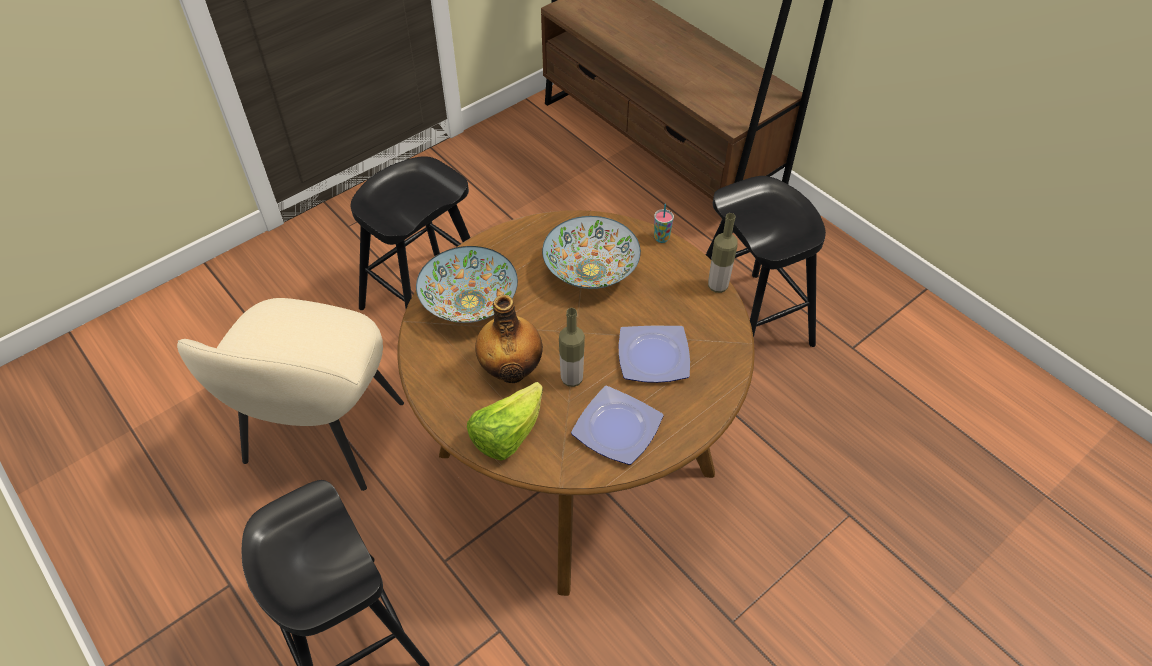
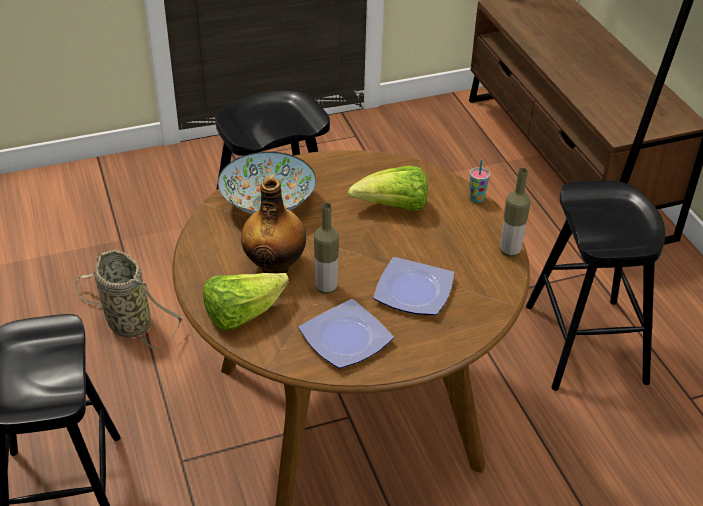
camera: 20 degrees right, 10 degrees down
(322, 436) = (126, 322): beige chair -> basket
(591, 271) = (393, 207): bowl -> lettuce

